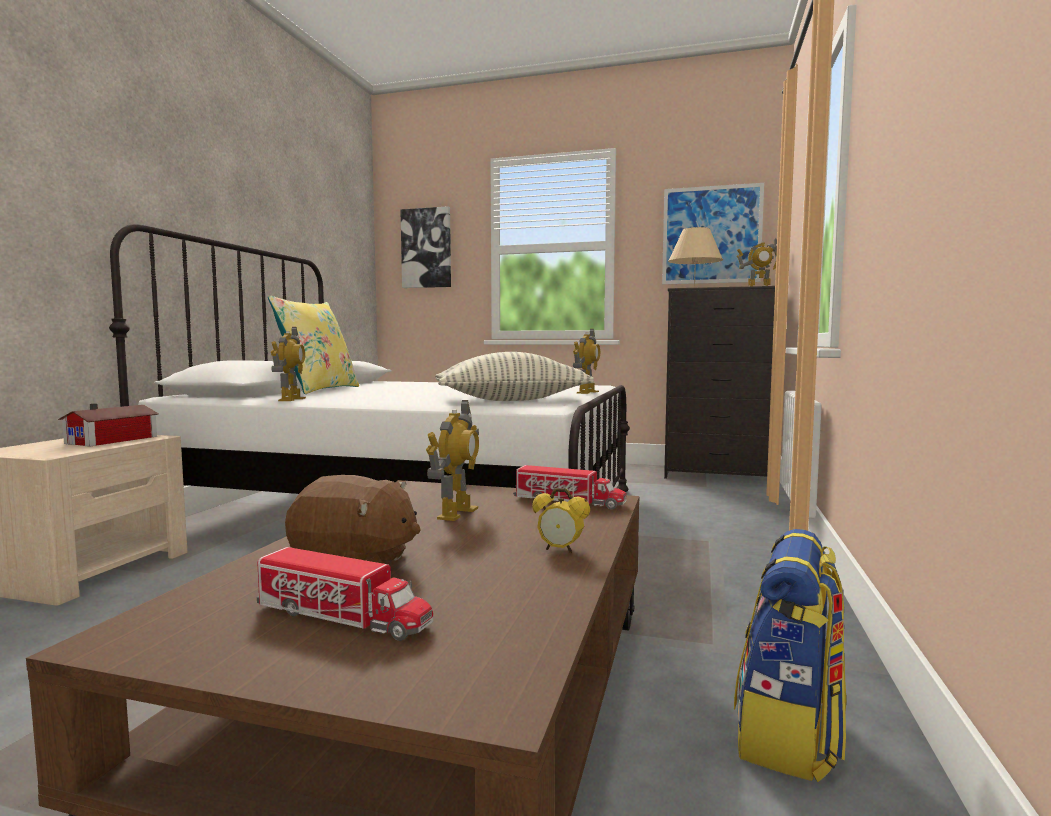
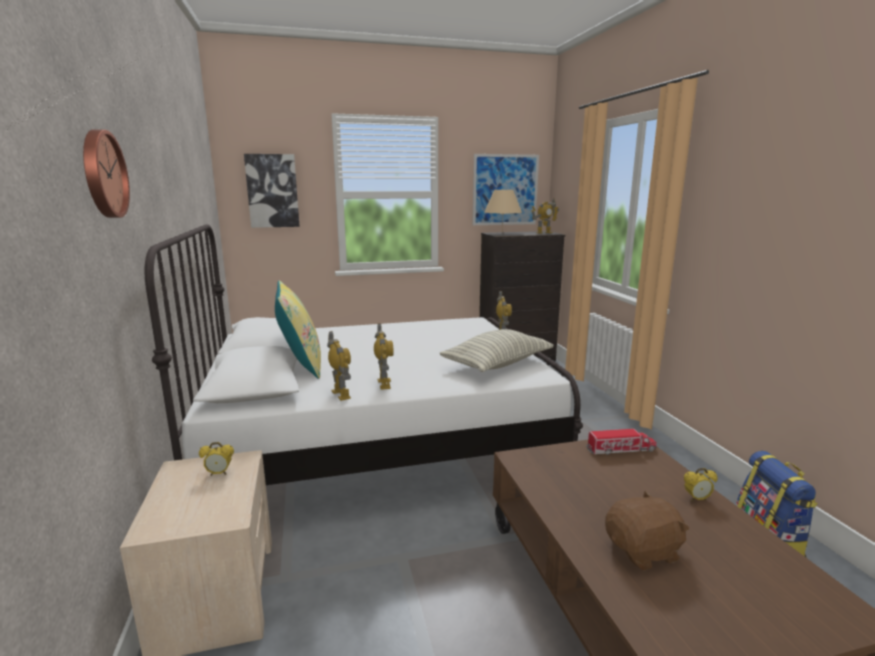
camera: 30 degrees left, 10 degrees up
(70, 142) = (102, 174): none -> wall clock
(115, 439) = (219, 473): toy house -> alarm clock
(343, 617) = (722, 595): toy truck -> none
(456, 513) = (593, 481): toy robot -> toy robot (384, 384)

